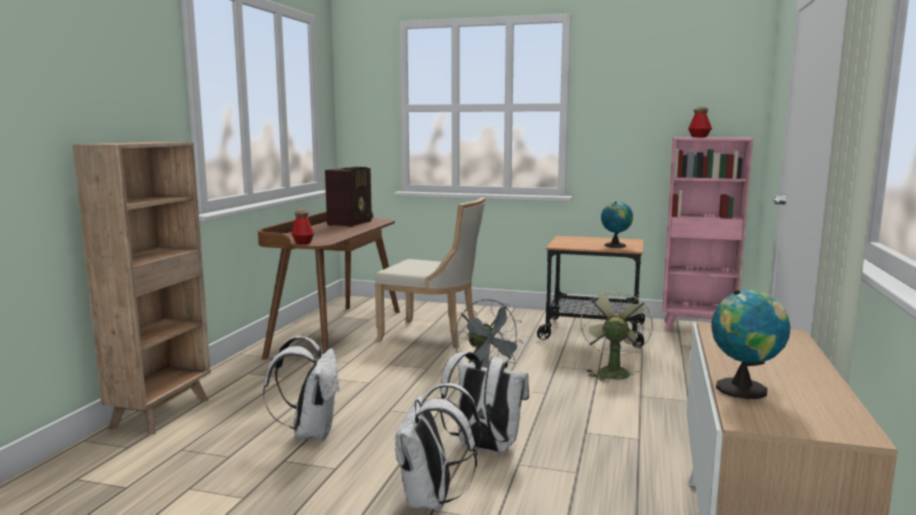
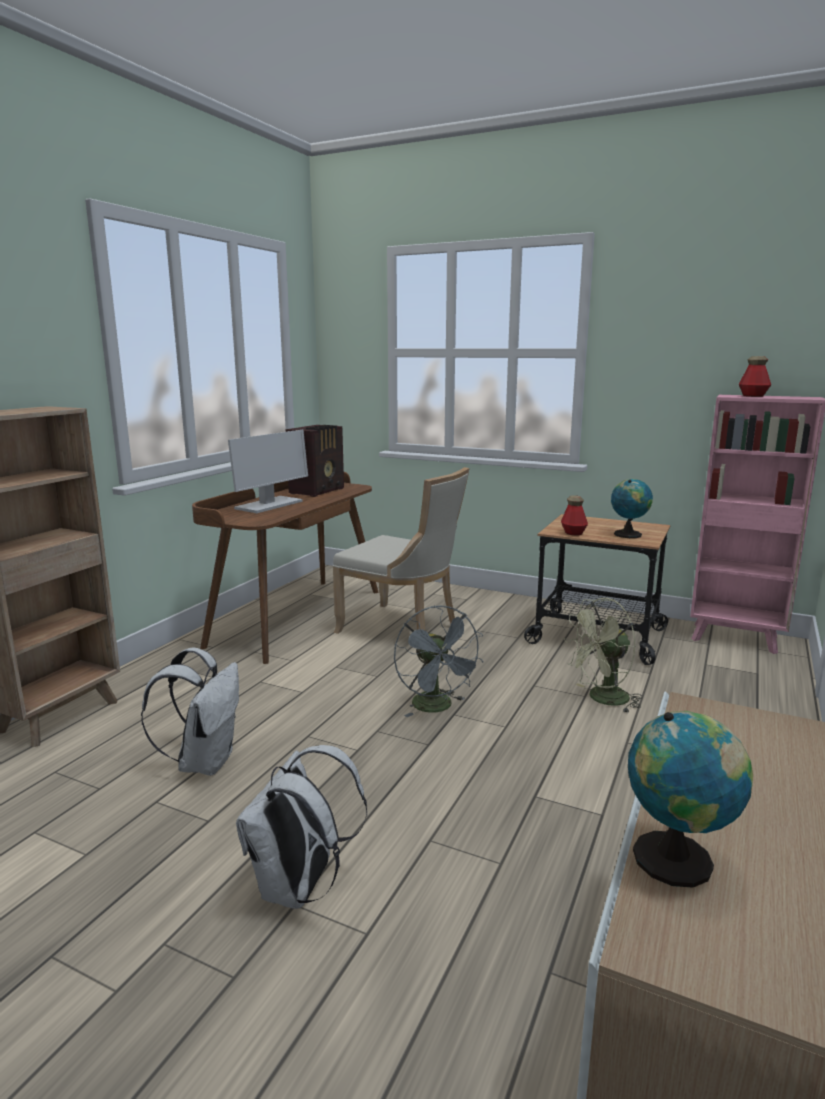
camera: 10 degrees right, 5 degrees up
(303, 243) = (240, 521): bottle -> bottle (573, 533)
(317, 233) = (269, 505): none -> monitor
(483, 447) = (397, 807): white backpack -> none
(612, 371) = (602, 699): green fan -> green fan turned 135 degrees counterclockwise

